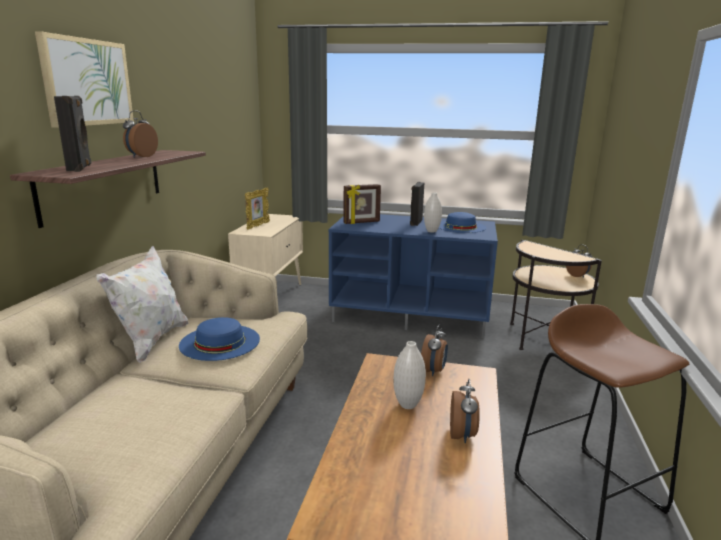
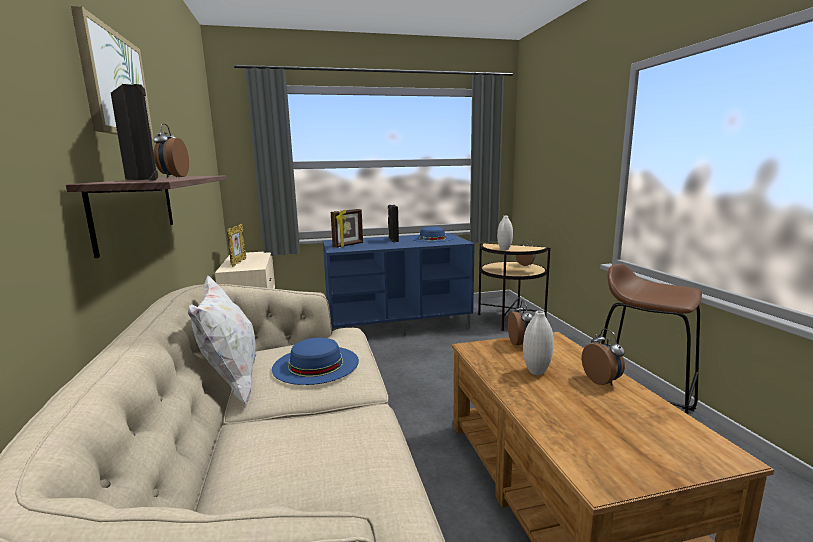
camera: 25 degrees left, 5 degrees down
(431, 231) = (416, 243): white vase -> white vase (504, 249)

